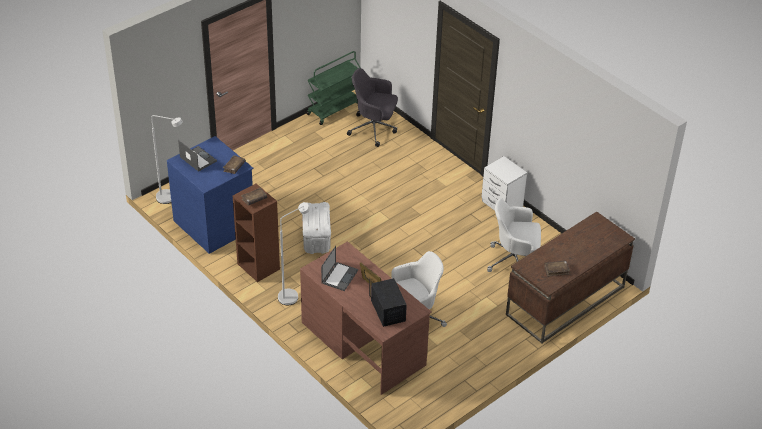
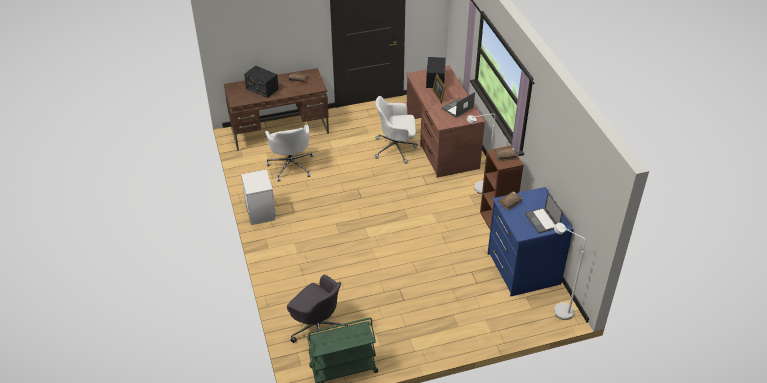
camera: 155 degrees left, 0 degrees up
(316, 239) = (437, 228): white storage box -> none
(514, 261) = (291, 166): white office chair -> white office chair turned 45 degrees clockwise
(585, 244) = (262, 89): none -> radio

